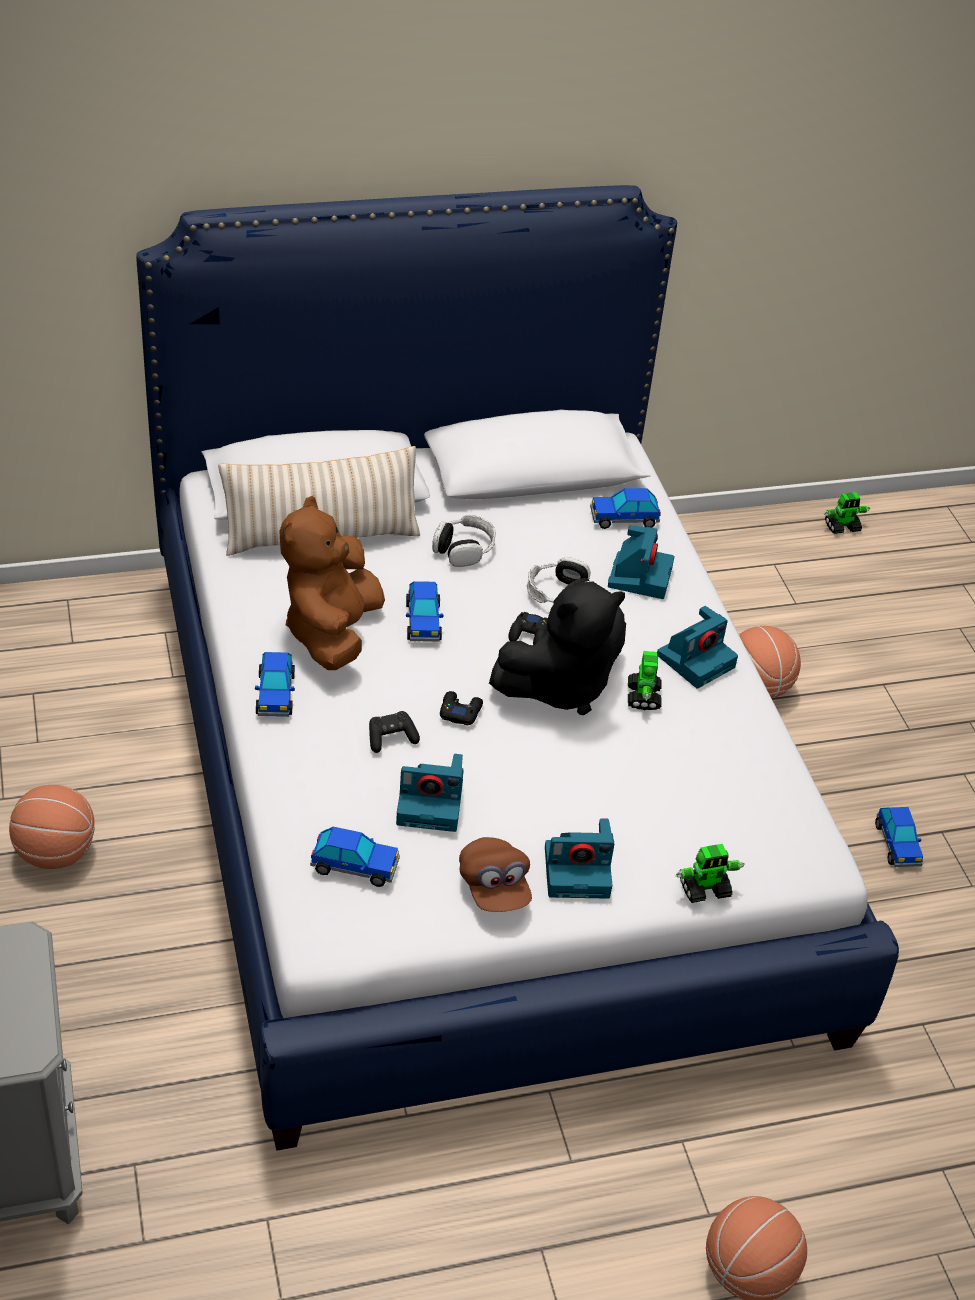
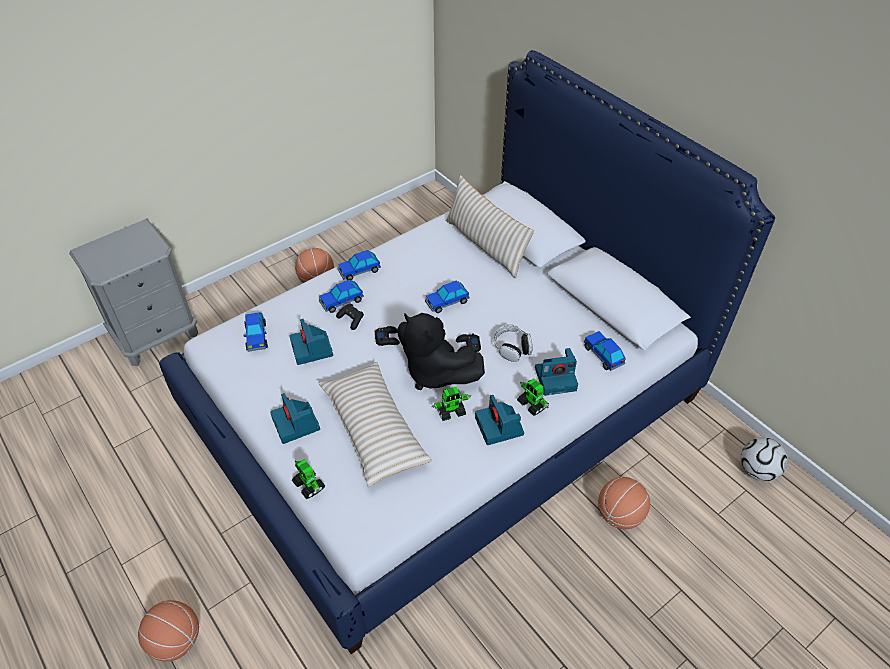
camera: 70 degrees right, 5 degrees up
(332, 633) = (416, 274): brown plush toy -> none
(463, 549) = (518, 298): headphones -> none
(494, 888) = (267, 393): brown cap -> none
(635, 787) = (374, 430): none -> beige pillow
(696, 660) = (500, 427): camera -> camera turned 45 degrees clockwise
(752, 541) = (757, 471): none -> football
(842, 527) = (823, 520): toy robot -> toy robot (532, 404)
(897, 844) = (534, 638): toy car -> toy car (341, 301)

